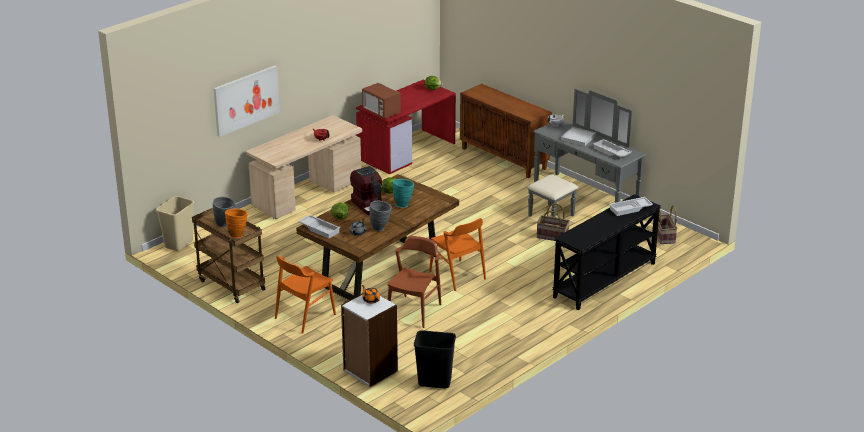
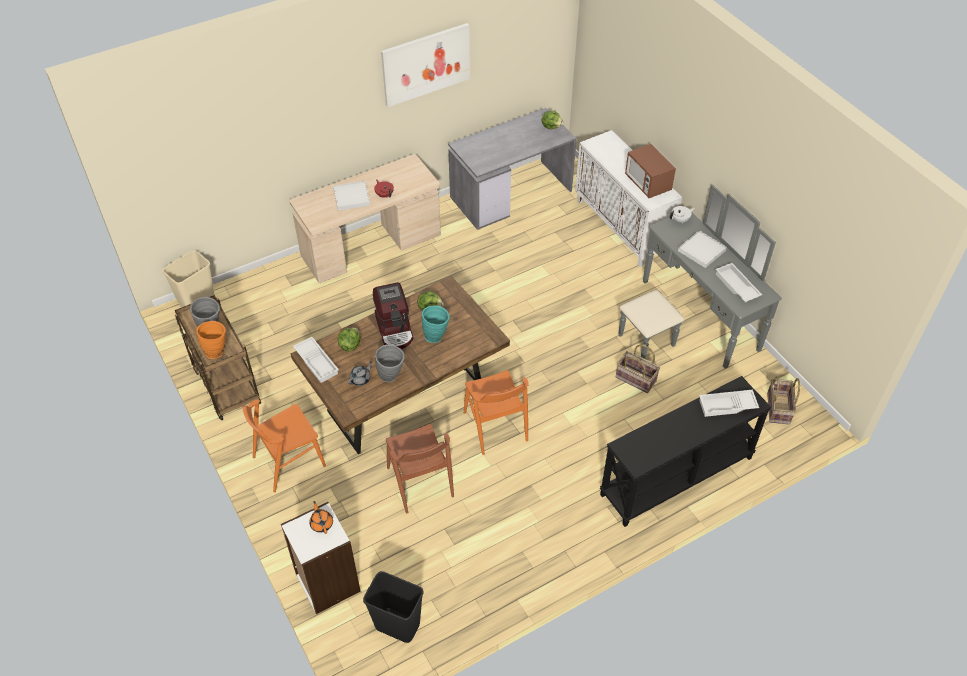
camera: 15 degrees right, 20 degrees up
(246, 100) = (286, 143): picture -> picture (426, 64)
(295, 143) = (351, 197): none -> white tray
(381, 112) = (474, 158): microwave -> microwave (647, 183)
(406, 151) = (511, 193): red desk -> grey desk
(414, 311) = (420, 482): brown chair -> brown chair turned 120 degrees clockwise
(504, 158) = (622, 227): brown cabinet -> white cabinet

